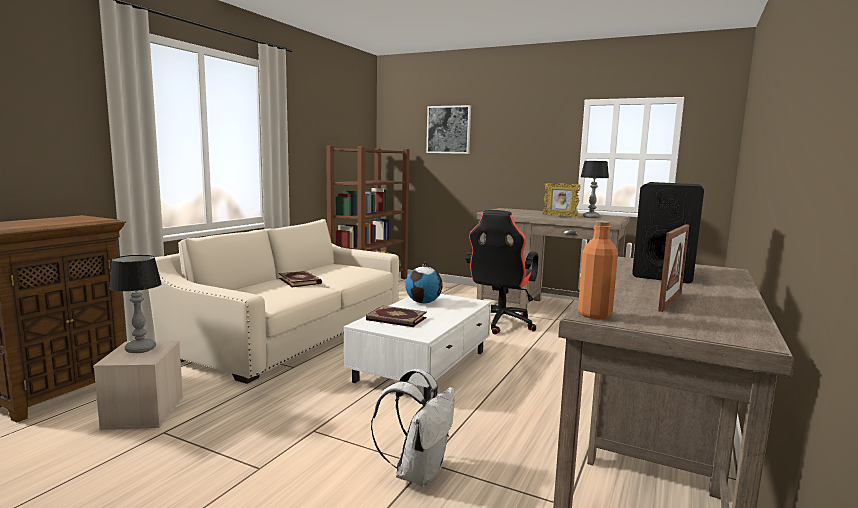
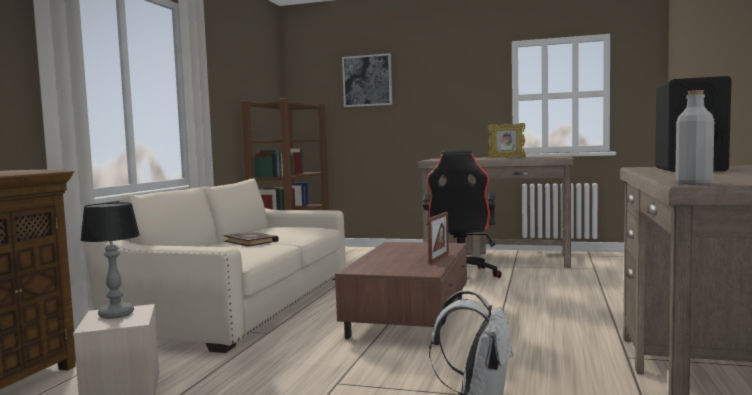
camera: 10 degrees left, 5 degrees down
(396, 319) = (385, 264): book -> none
(423, 302) = (398, 249): globe -> none
(424, 365) = (410, 316): white coffee table -> brown coffee table
(591, 217) = (537, 157): table lamp -> none
(594, 315) = (693, 183): orange bottle -> grey bottle
(670, 301) = (736, 176): picture frame -> picture frame (439, 258)

